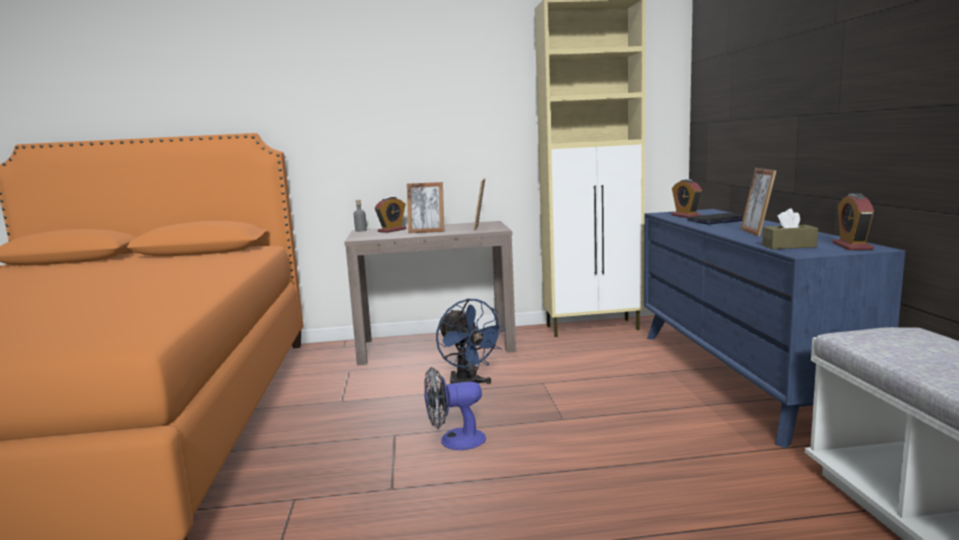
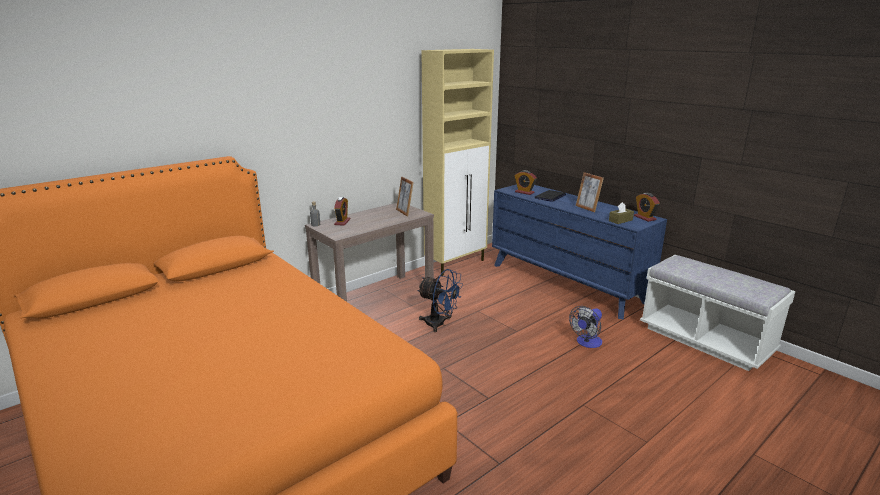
camera: 35 degrees left, 10 degrees up
(427, 231) = (375, 221): picture frame -> none
(454, 441) = (481, 361): fan -> fan (587, 343)

